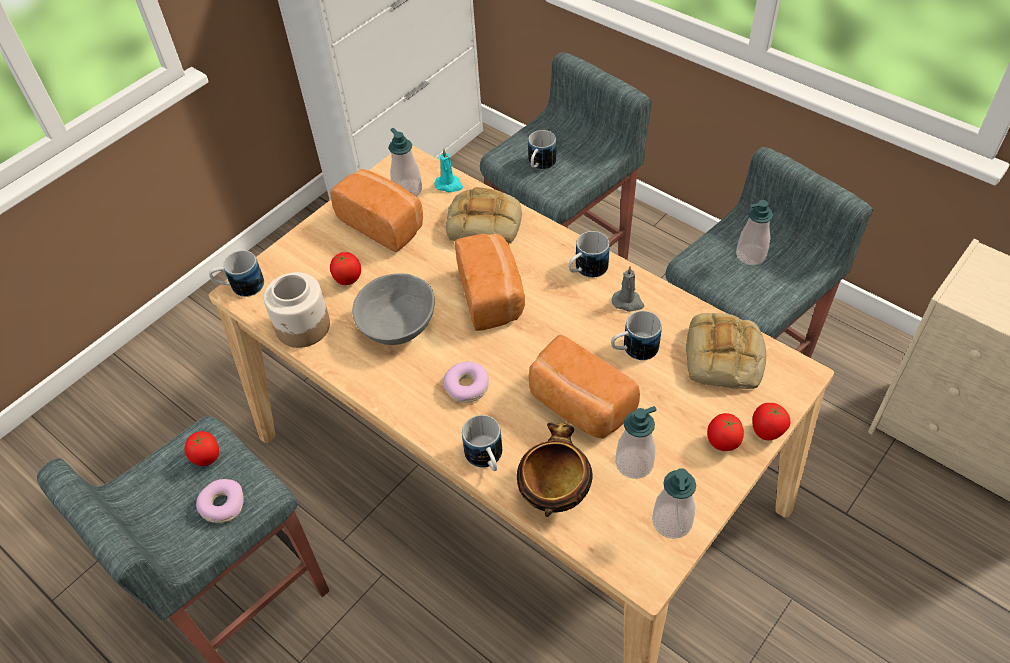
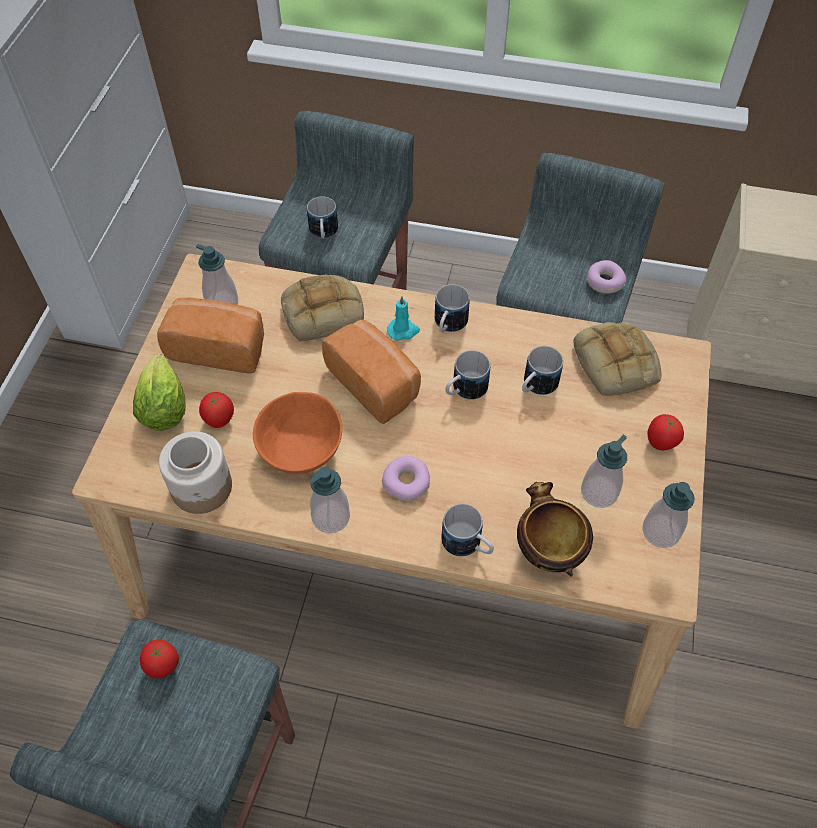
camera: 30 degrees left, 5 degrees up
(222, 505) = (210, 706): donut -> donut (604, 282)
(240, 286) = (104, 471): mug -> mug (464, 390)
(315, 252) = (164, 404): none -> lettuce
(398, 325) = (300, 447): grey bowl -> orange bowl
(449, 185) = (263, 284): turquoise candle -> turquoise candle (403, 330)
(578, 406) = (519, 459): bread -> none
(628, 302) = (504, 343): grey candle -> none
(750, 255) = (566, 259): soap dispenser -> soap dispenser (331, 517)
(766, 433) = (689, 418): tomato -> none

